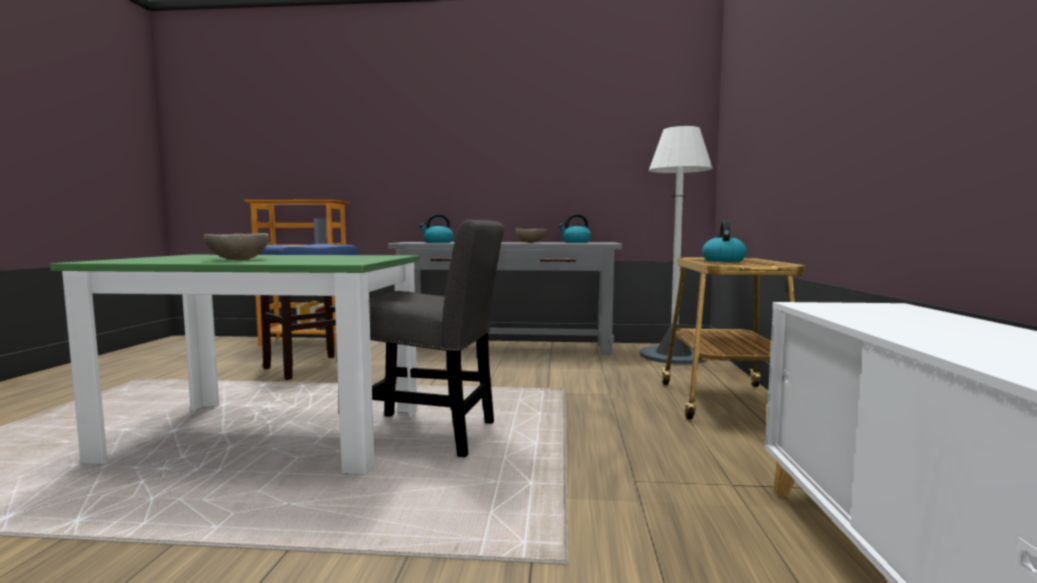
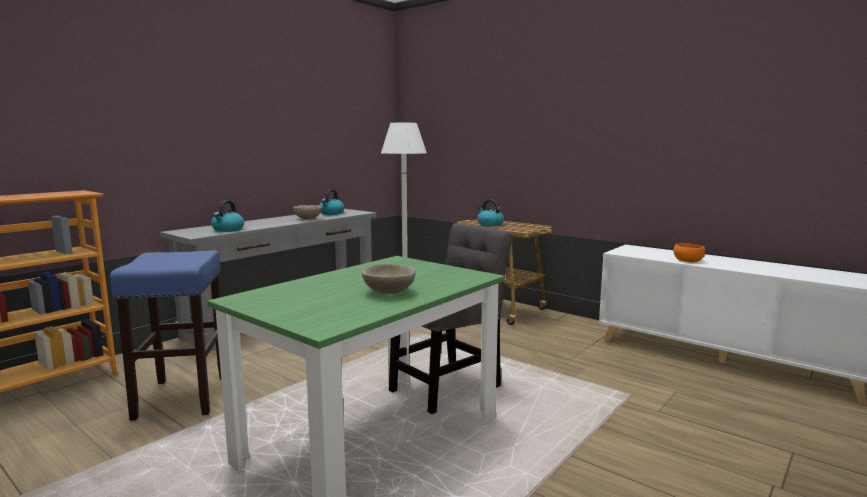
camera: 55 degrees left, 5 degrees up
(906, 331) = (688, 261): none -> orange bowl

